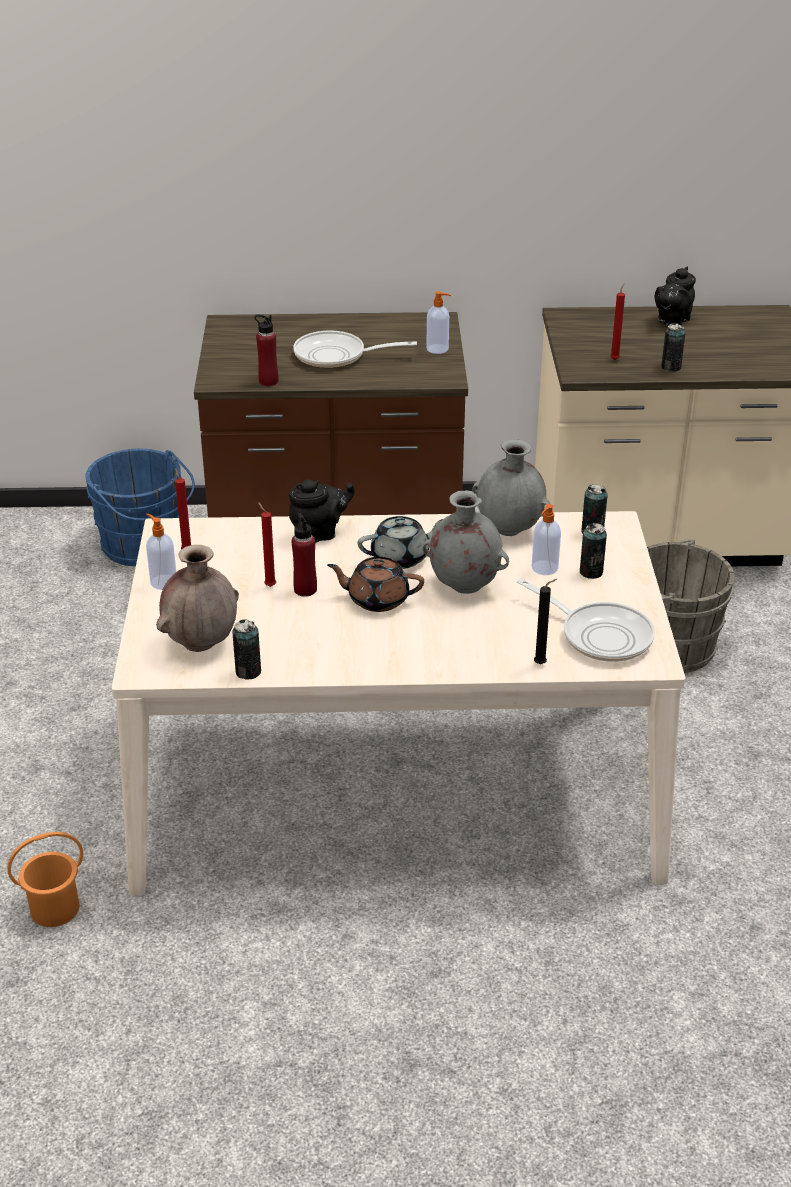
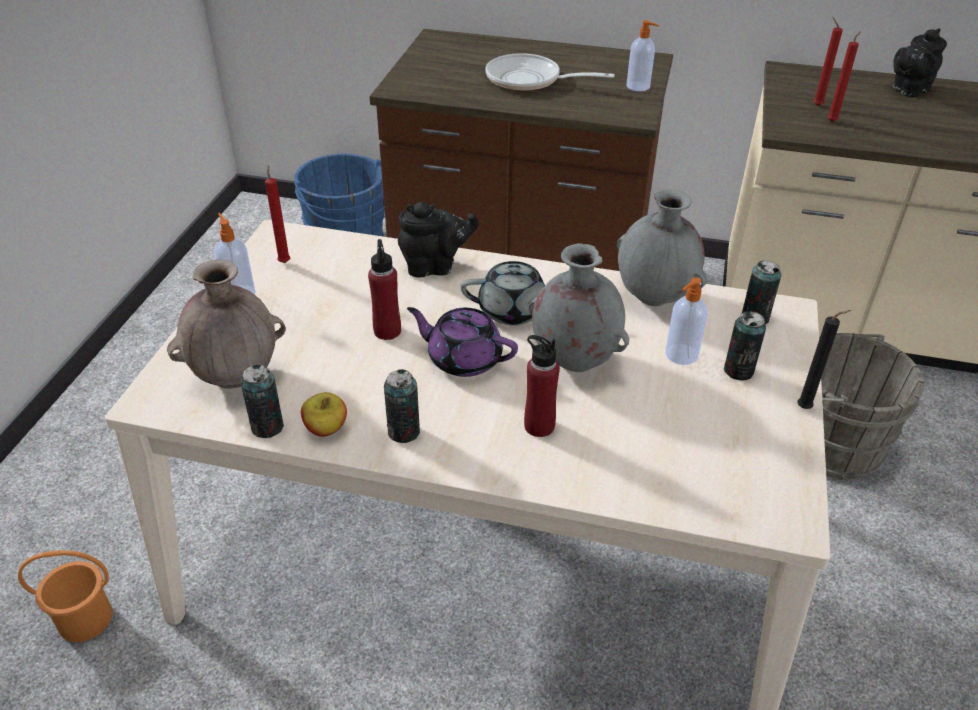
camera: 15 degrees right, 5 degrees up
(268, 381) = (448, 95): red bottle -> red bottle (539, 426)
(269, 585) = (349, 319): red candle -> red candle (816, 105)
(294, 664) = (326, 428): none -> apple
(377, 599) = (463, 359): brown teapot -> purple teapot
(542, 664) = (634, 492): black candle -> black candle (806, 408)
(600, 635) = (725, 464): frying pan -> none
(671, 367) = (897, 138): can -> can (404, 432)

